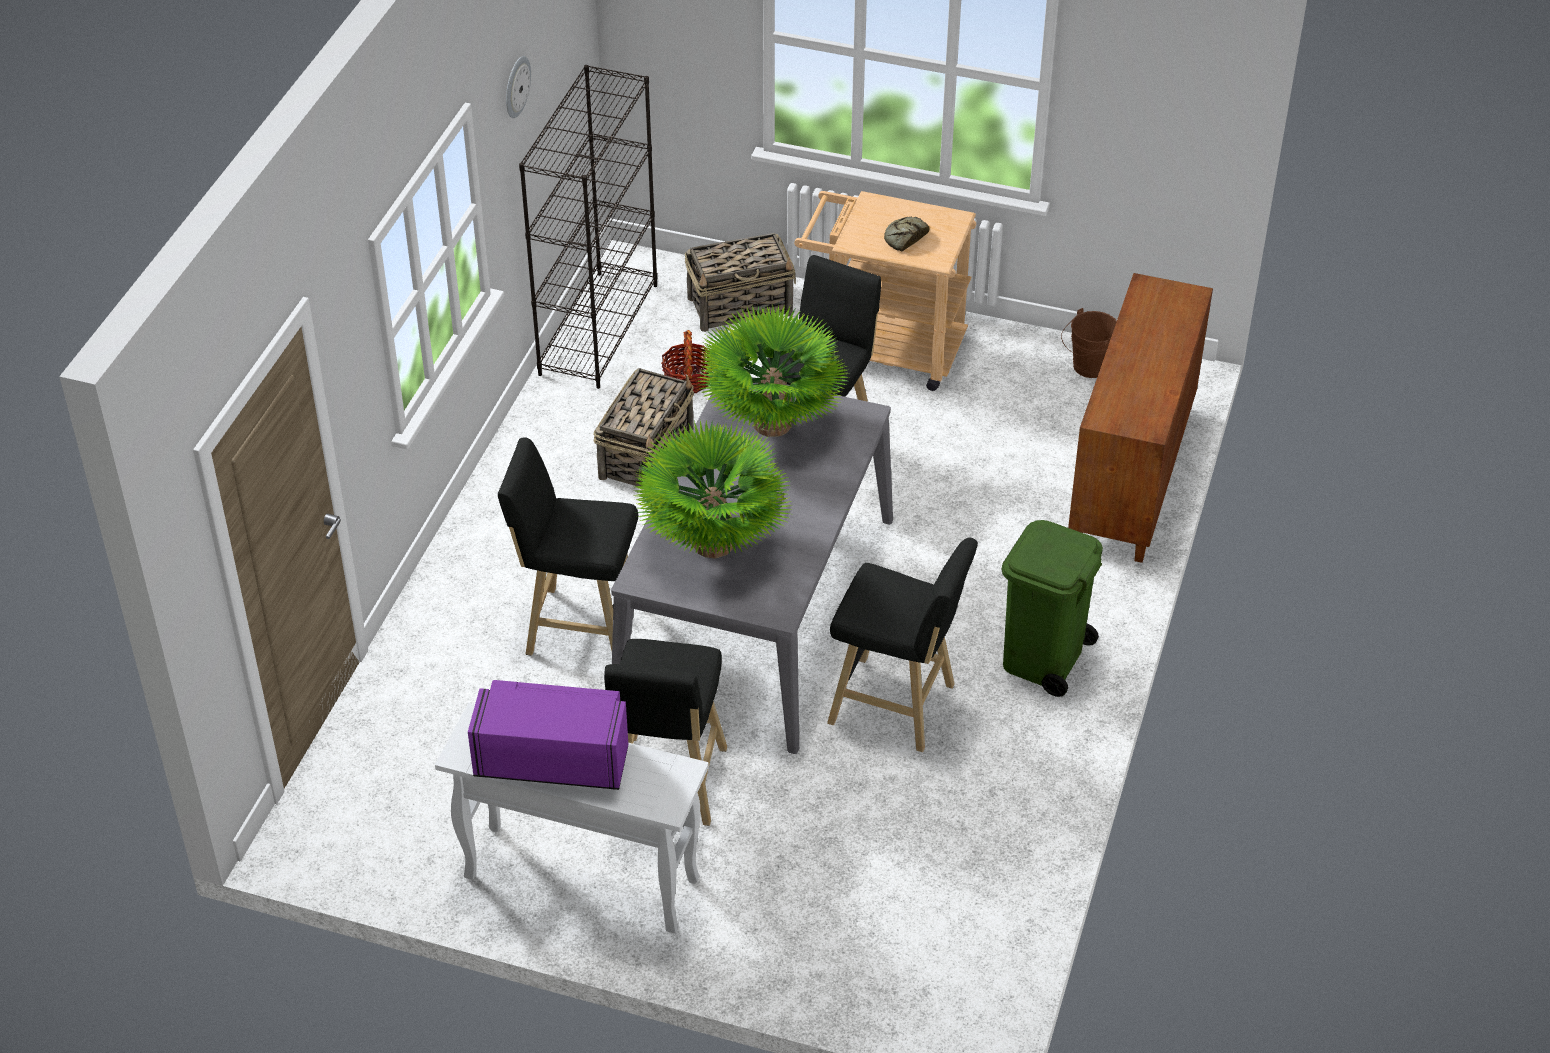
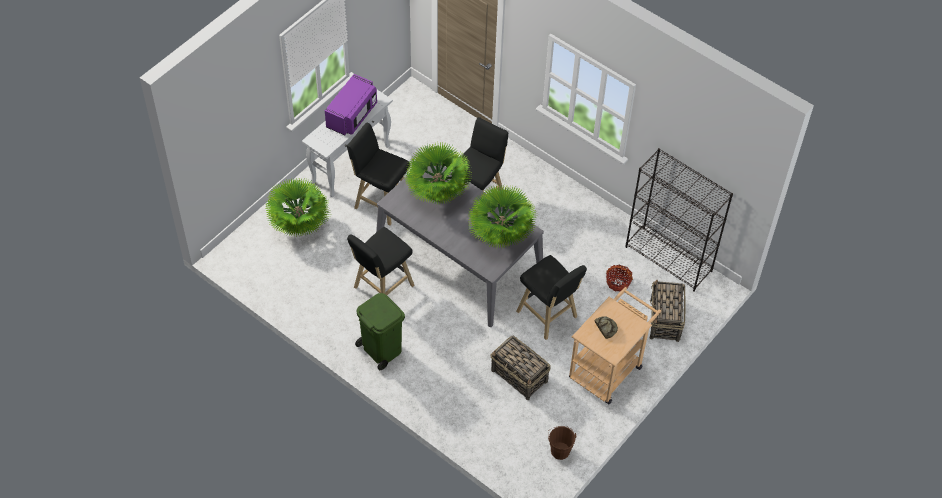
camera: 110 degrees right, 10 degrees up
(516, 86) = (675, 128): wall clock -> none
(647, 454) = (572, 251): basket -> basket (519, 376)
(812, 909) = (299, 226): none -> potted plant
(1132, 478) = (473, 433): brown cabinet -> none

